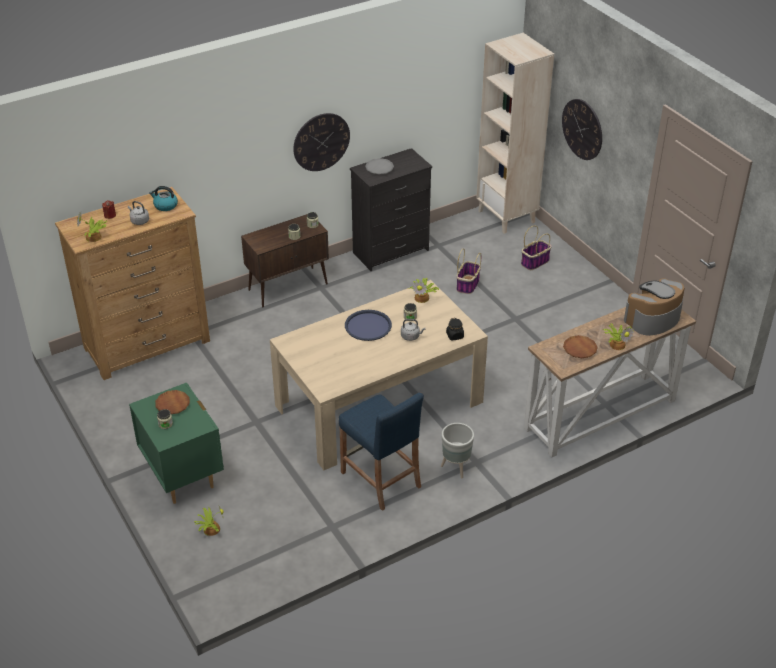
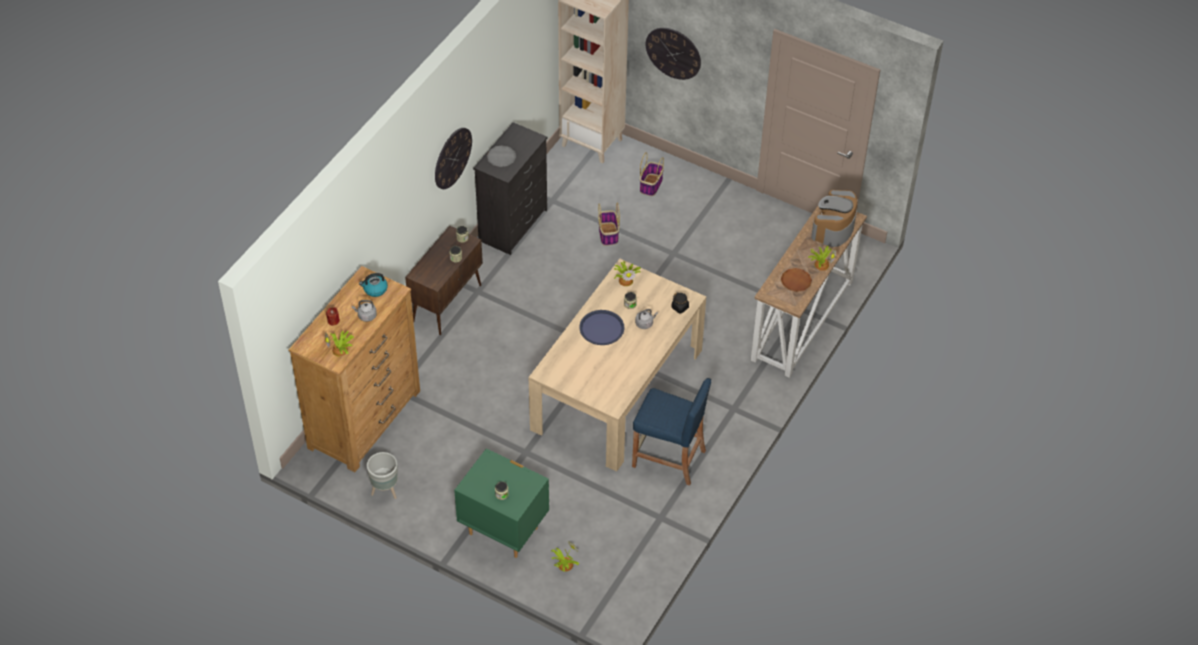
camera: 30 degrees left, 10 degrees up
(172, 404) = (492, 473): brown plate -> none
(455, 468) = (721, 421): grey planter -> grey planter (385, 491)

